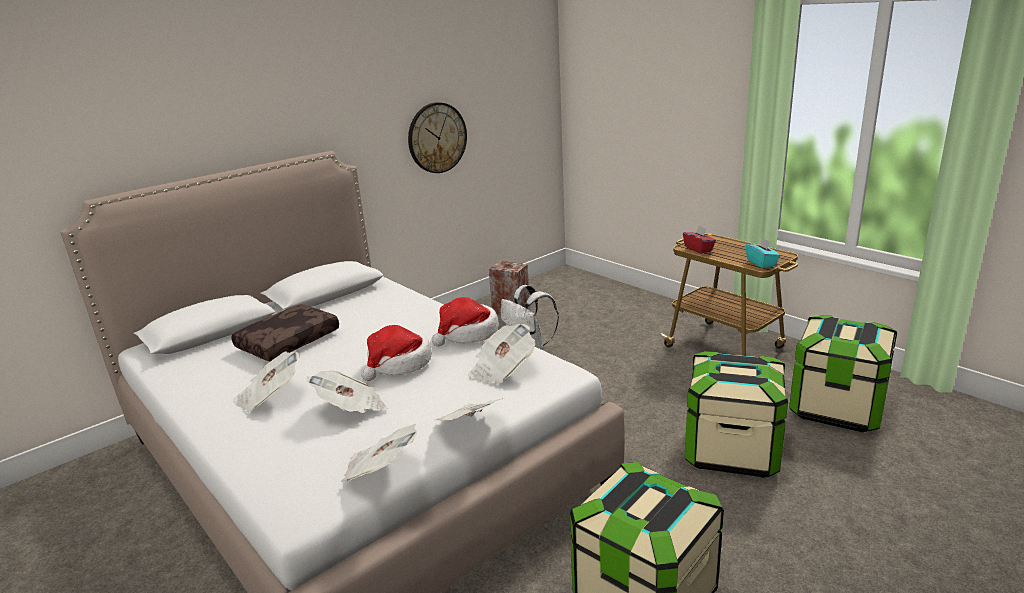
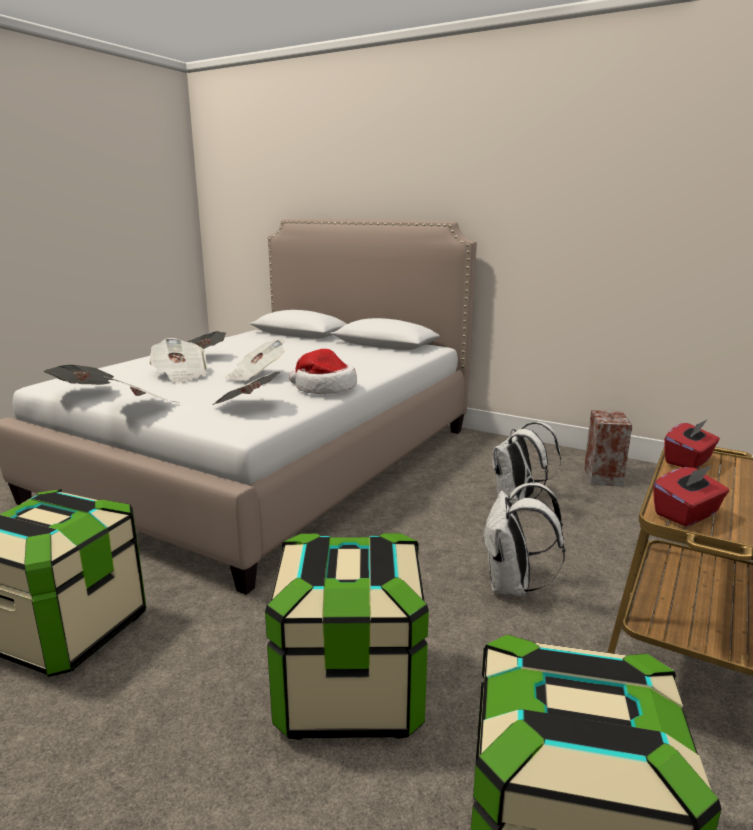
camera: 70 degrees right, 5 degrees down
(288, 341) = (292, 349): brown pillow -> none
(398, 363) = (256, 376): hat -> newspaper
(437, 138) = (596, 236): wall clock -> none
(638, 376) = (512, 586): none -> white backpack
(761, 263) = (687, 514): turquoise tissue box -> red tissue box

